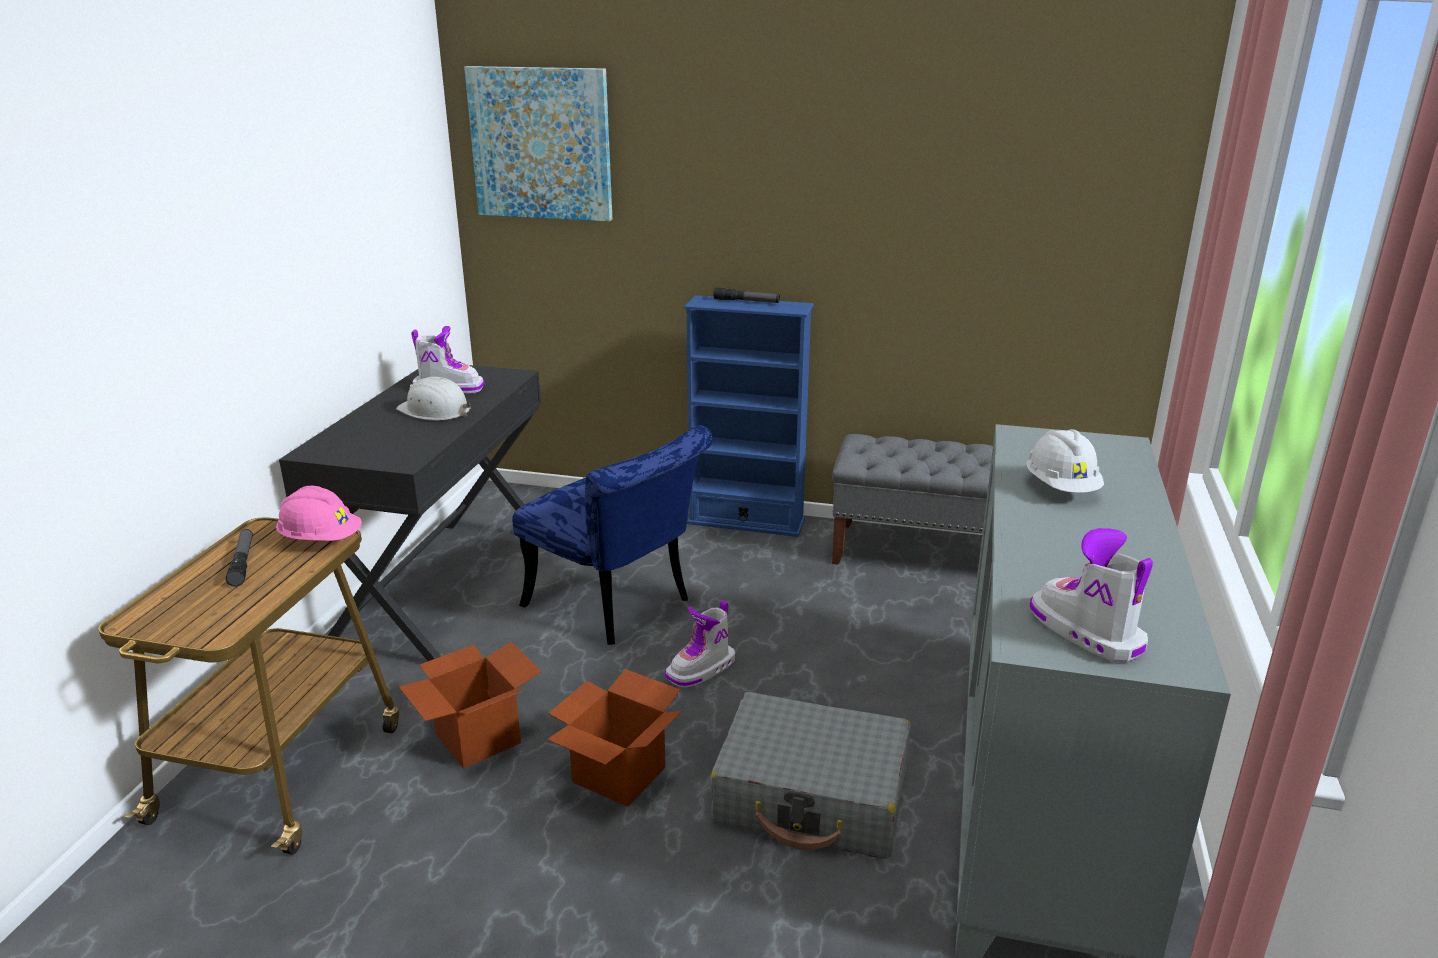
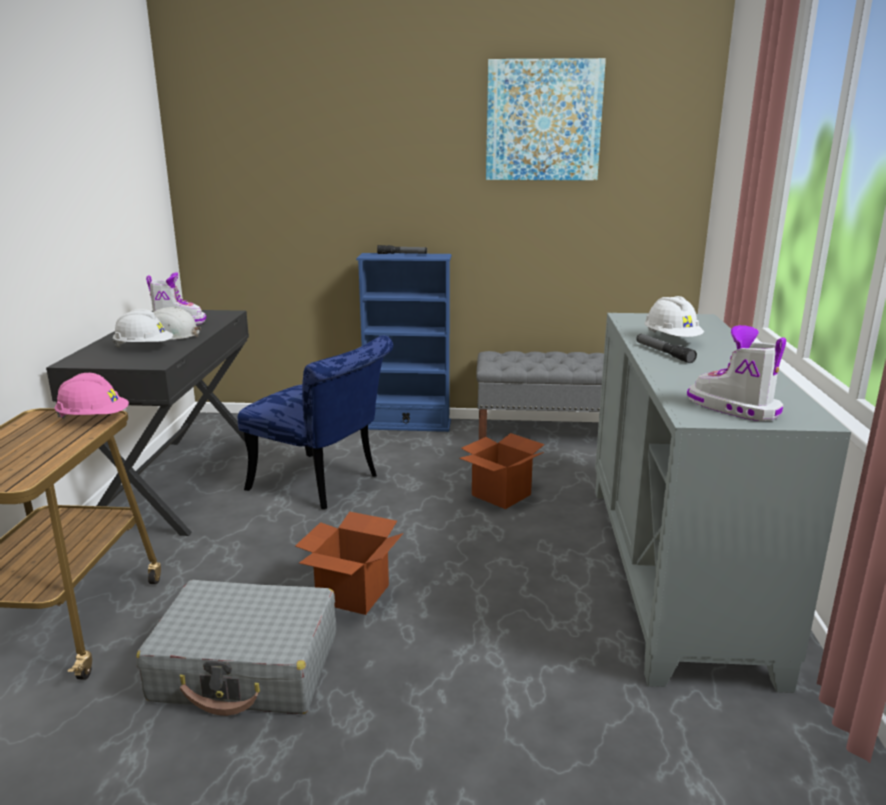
camera: 10 degrees left, 5 degrees down
(242, 562) = (27, 436): flashlight -> flashlight (663, 353)
(398, 433) = (144, 348): none -> white hard hat
(478, 738) = (231, 581): cardboard box -> cardboard box (501, 495)
(541, 144) = (238, 142): picture -> picture (543, 121)
(702, 669) = (399, 519): boot -> none
(812, 796) = (508, 592): grey suitcase -> grey suitcase (247, 667)

